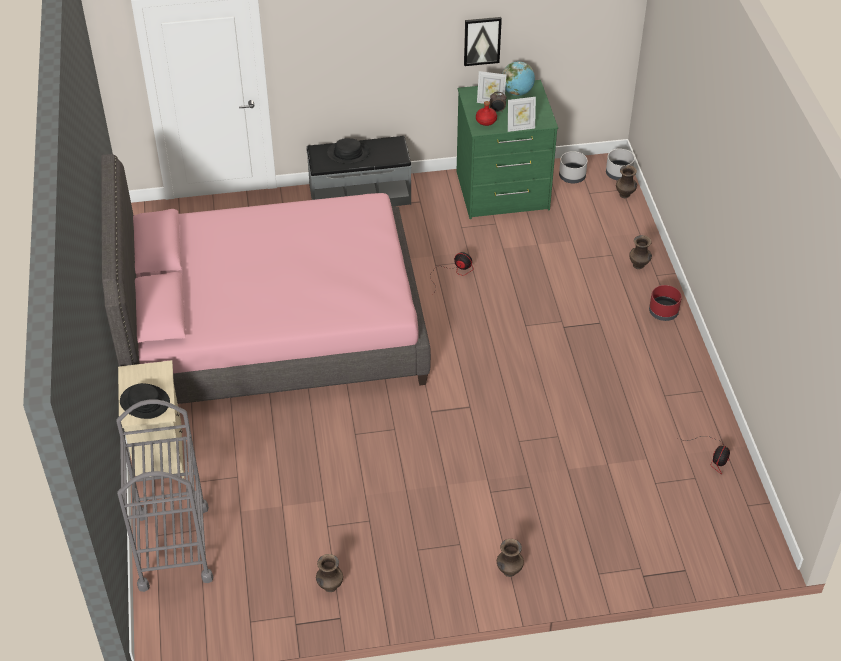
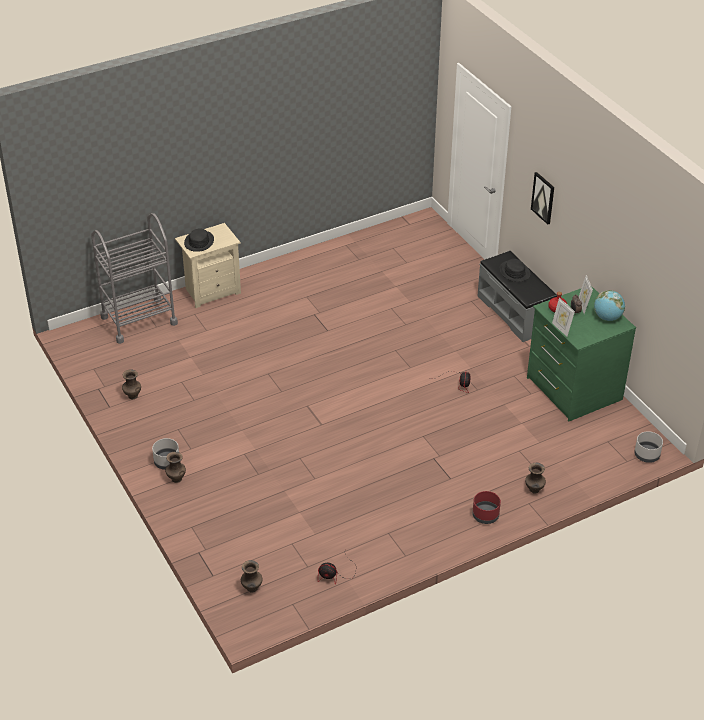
camera: 70 degrees right, 5 degrees down
(272, 330) = (346, 309): pink bed -> none
(482, 40) = (611, 260): picture -> picture (543, 198)
(572, 176) = (622, 426): grey planter -> grey planter (167, 462)
(625, 195) = (621, 464): brown vase -> brown vase (252, 588)

